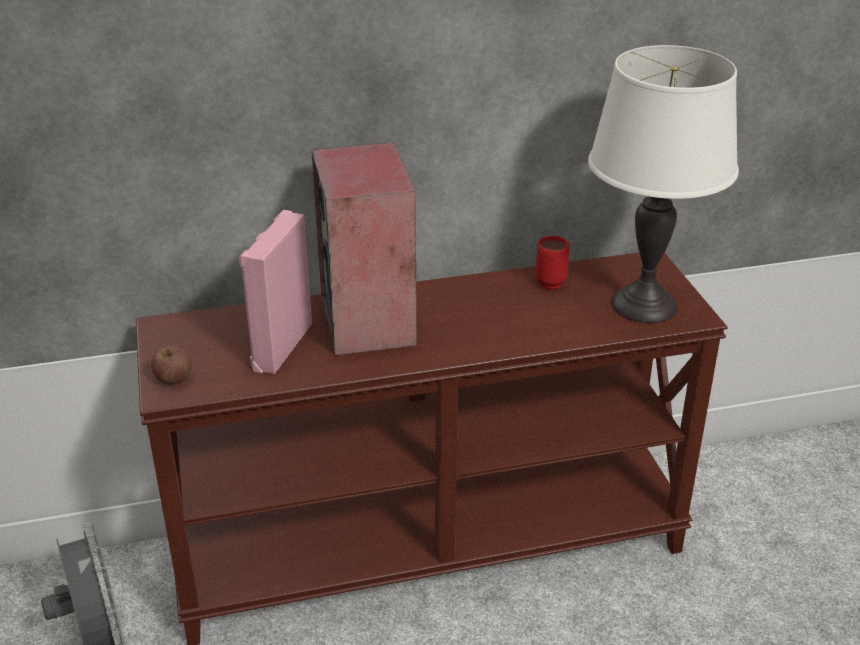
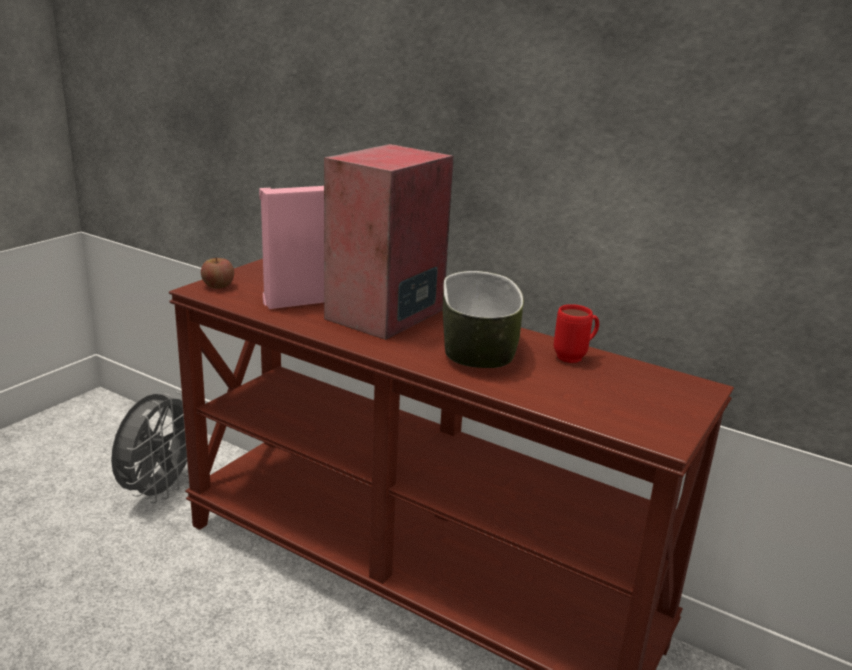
camera: 45 degrees right, 10 degrees down
(486, 313) = (476, 348): none -> bowl
(644, 305) = (626, 407): white table lamp -> none

